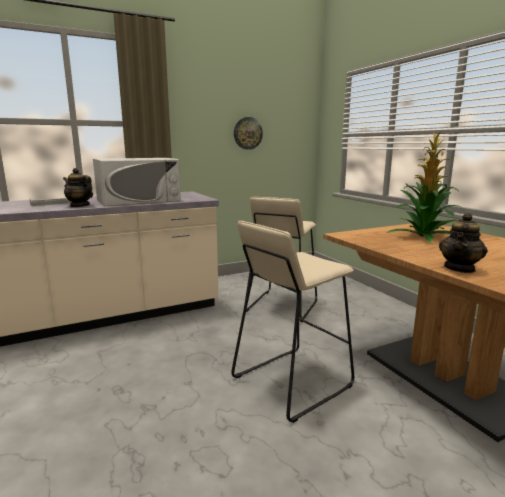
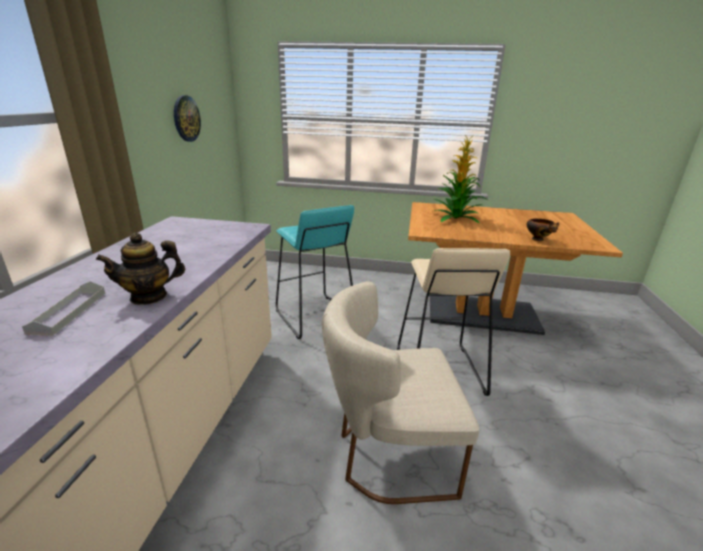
camera: 55 degrees left, 10 degrees up
(138, 200) = (185, 254): white microwave -> none
(156, 390) = (388, 454): none -> beige chair
(281, 306) = (314, 316): beige stool -> turquoise stool
(460, 268) = (538, 240): teapot -> bowl

